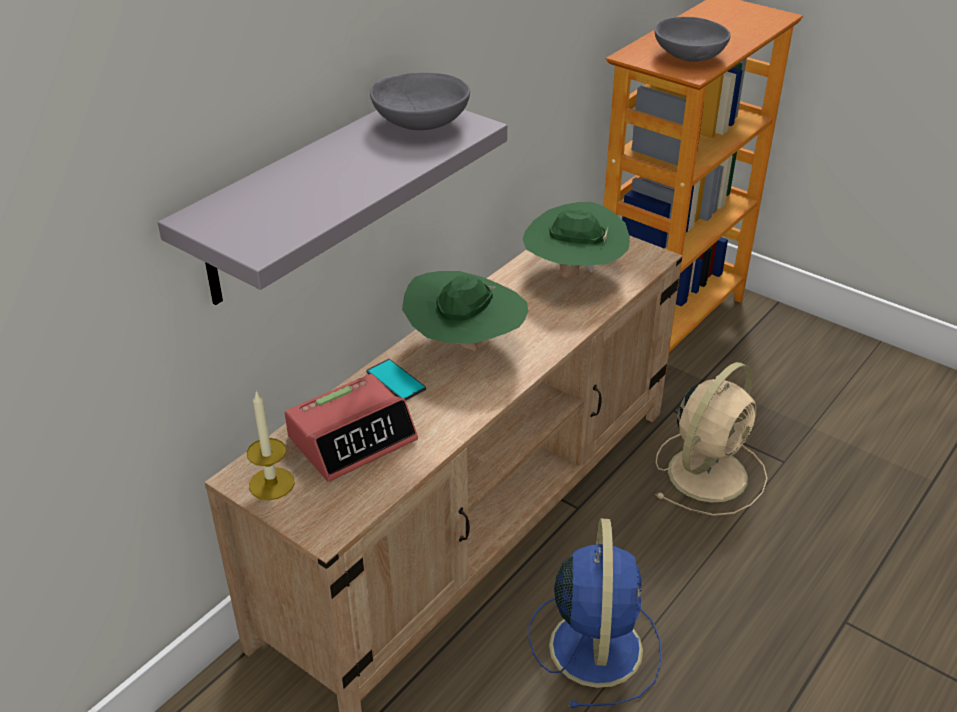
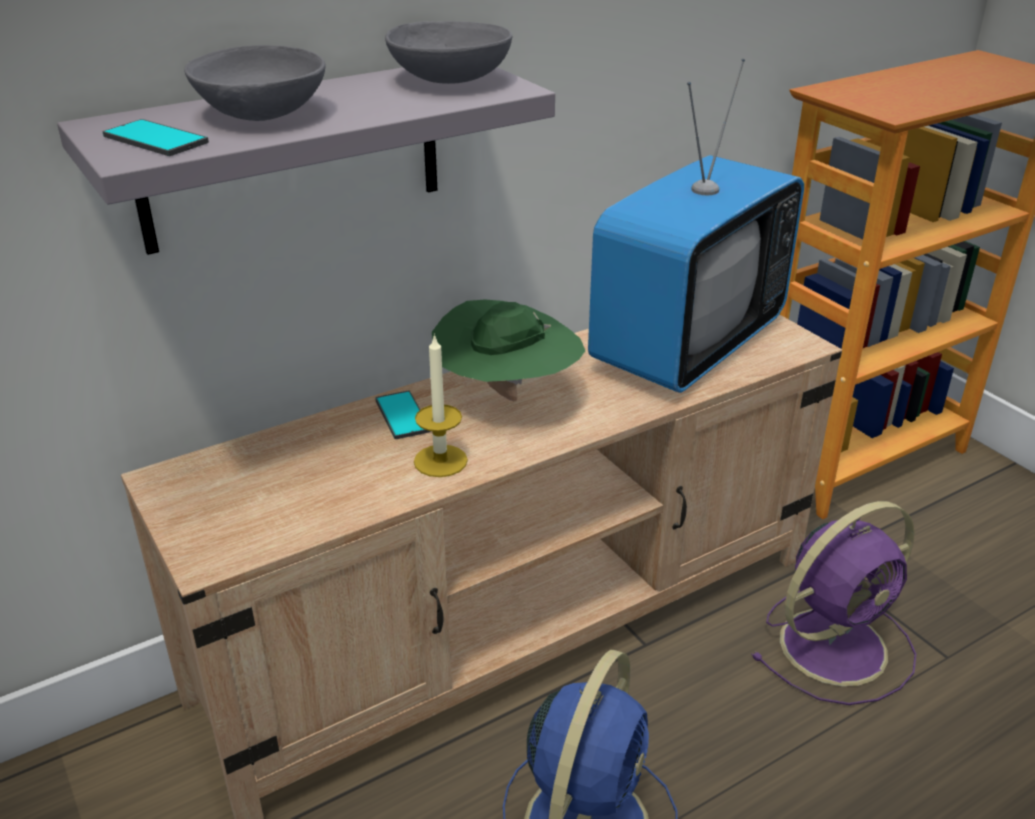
camera: 20 degrees right, 5 degrees down
(260, 226) = (156, 139): none -> phone
(271, 483) = (187, 493): candle -> candle (440, 461)
(352, 438) = (311, 465): alarm clock -> none
(573, 274) = (687, 345): green hat -> television
(689, 56) = (900, 98): grey bowl -> grey bowl (263, 114)
(709, 472) = (836, 644): beige fan -> purple fan

